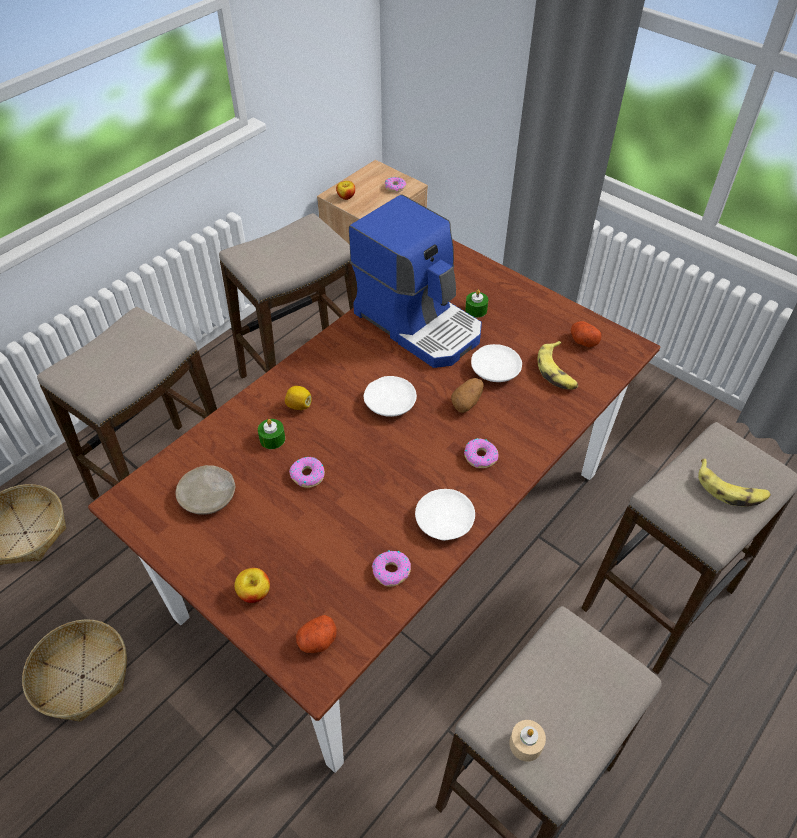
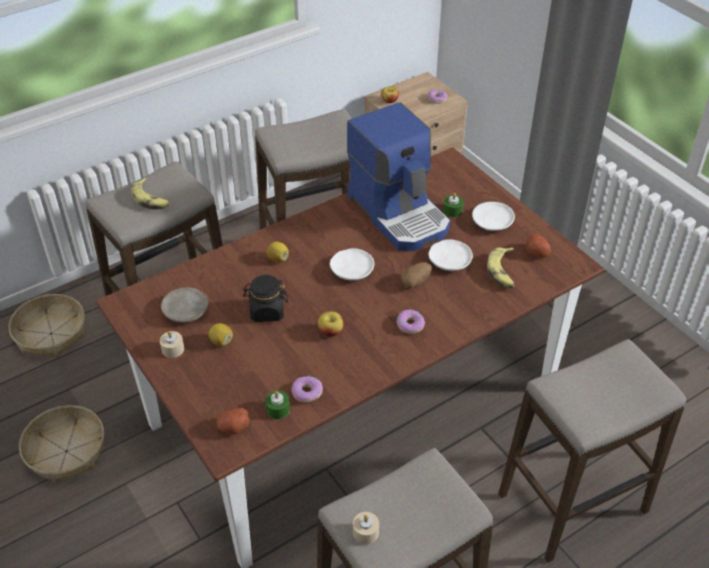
camera: 15 degrees right, 5 degrees down
(207, 551) = (173, 349): none -> beige candle
(254, 593) = (198, 385): apple -> apple (330, 331)
(265, 527) = (221, 341): none -> lemon
(272, 439) = (248, 279): green candle -> green candle (278, 409)
(307, 475) = (267, 311): donut -> black jar
(444, 520) = (362, 365): white plate -> white plate (492, 222)
(730, 489) = (616, 393): banana -> banana (151, 199)

